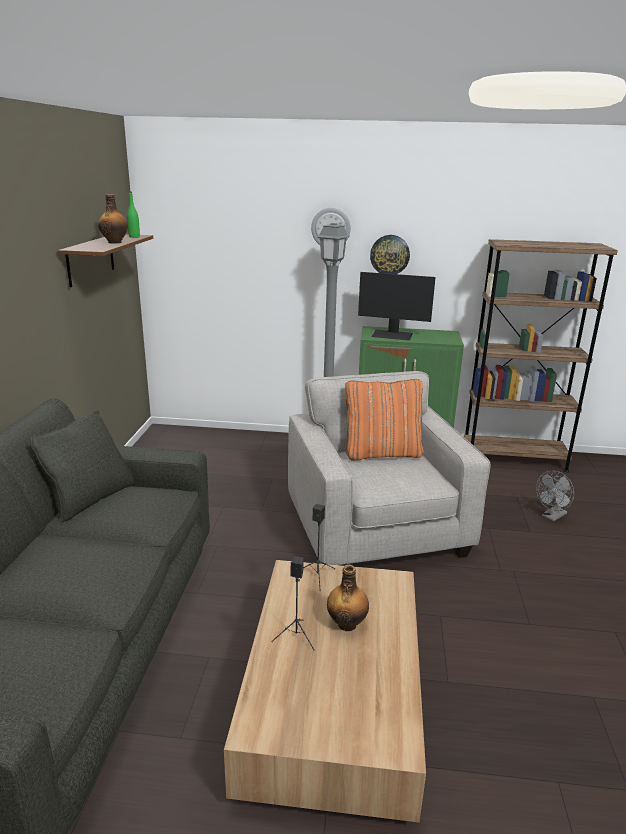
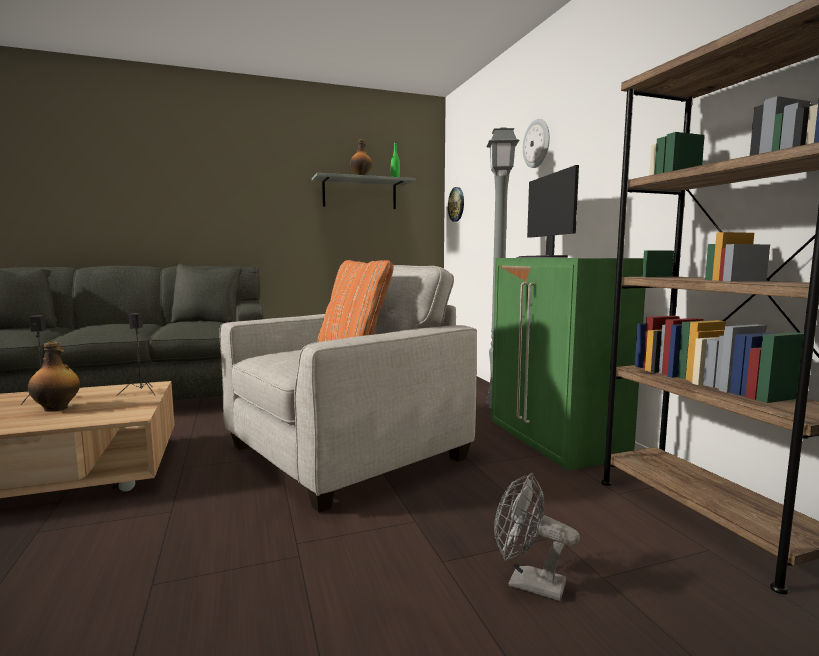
camera: 65 degrees right, 15 degrees down
(90, 259) = (359, 194): brown shelf -> grey shelf
(389, 255) = (582, 159): wall clock -> wall clock (456, 204)

